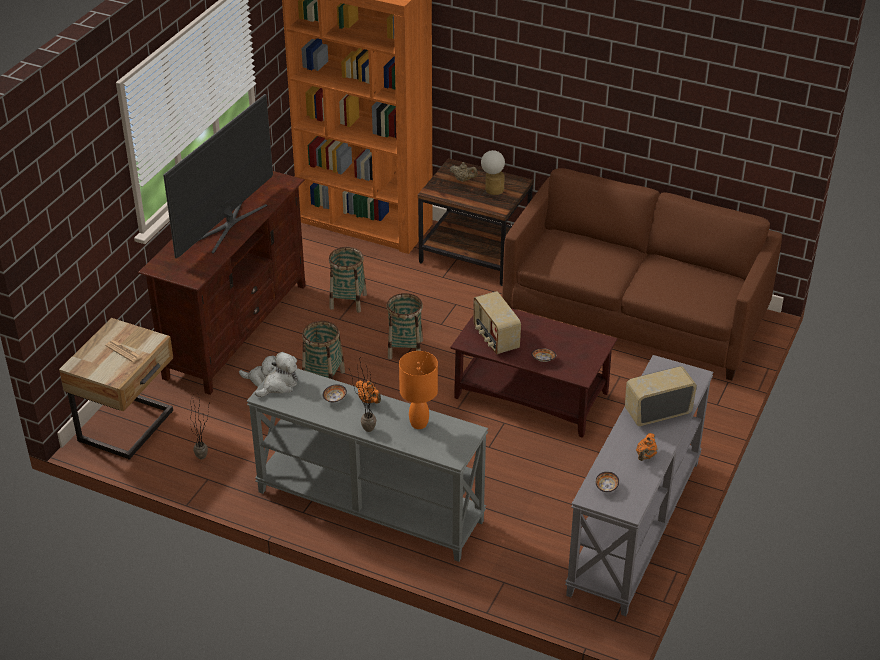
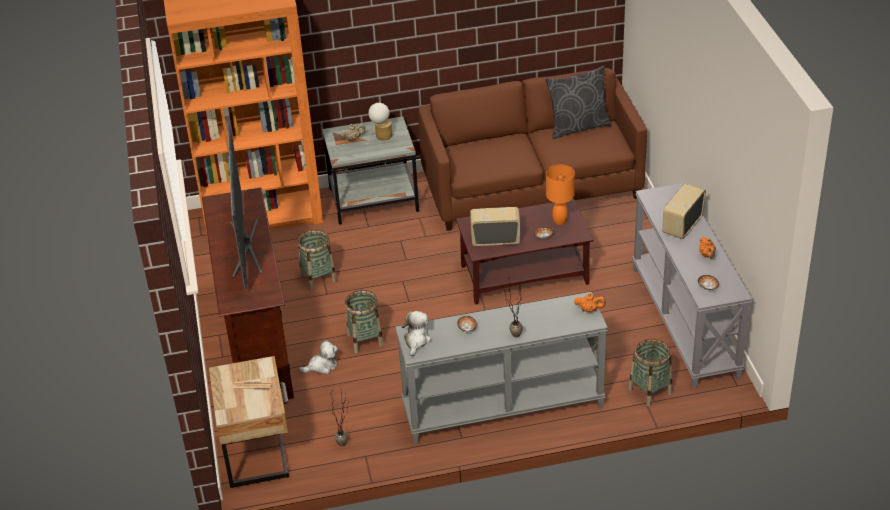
camera: 35 degrees left, 0 degrees up
(369, 401) = (492, 317): orange teapot -> orange teapot (589, 310)
(405, 349) = (401, 290): basket -> basket (650, 391)
(418, 423) = (543, 313): orange table lamp -> orange table lamp (559, 221)
(475, 255) = (373, 200): brown side table -> grey side table
(495, 338) = (495, 240): radio -> radio turned 150 degrees clockwise
(701, 270) = (578, 127): none -> grey pillow

